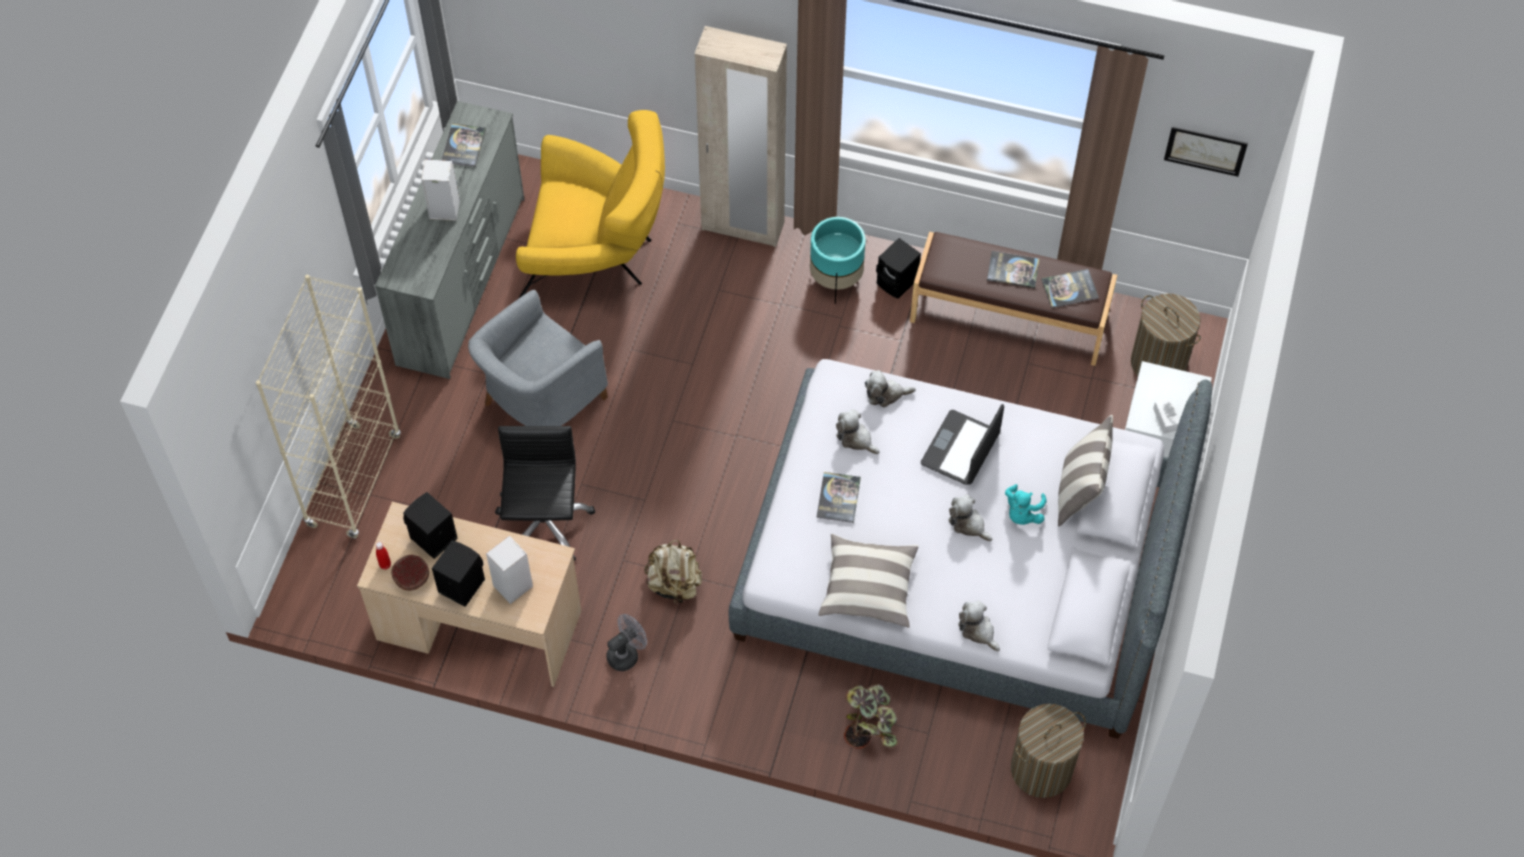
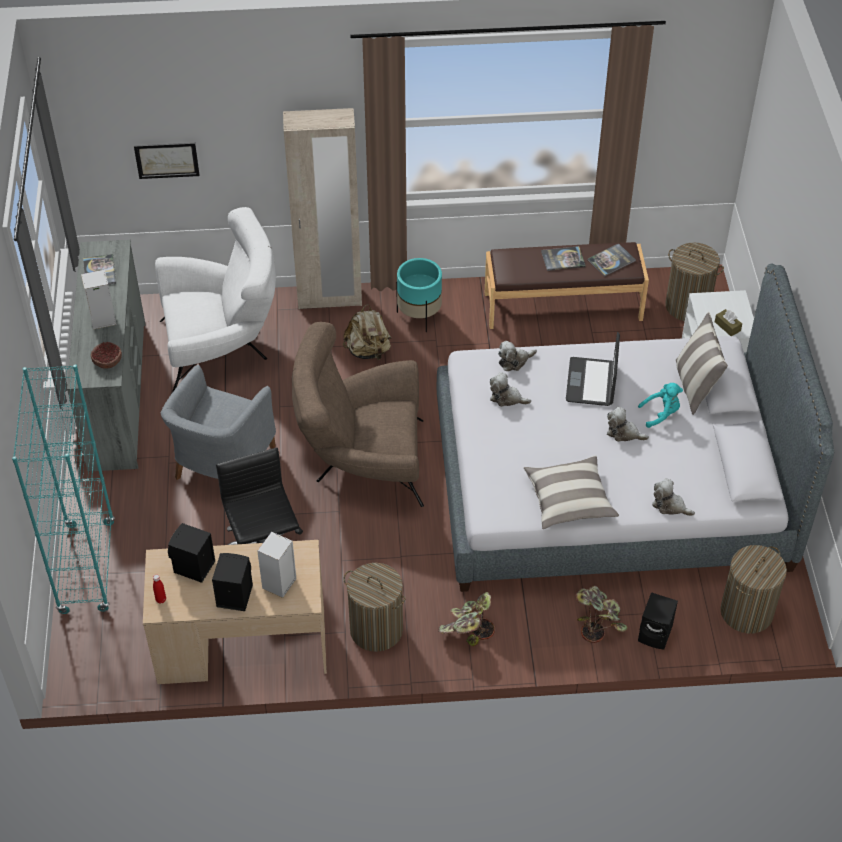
camera: 20 degrees left, 10 degrees down
(354, 481) = (87, 567): beige bookcase -> turquoise bookcase
(412, 577) = (188, 602): bowl -> bowl (108, 361)
(597, 254) = (222, 347): yellow armchair -> white armchair
(626, 654) = (376, 629): grey fan -> laundry basket
(674, 584) = (392, 565): beige backpack -> beige backpack (368, 351)
(693, 449) = (362, 463): none -> brown armchair
(722, 687) = (466, 630): none -> potted plant
(838, 498) = (513, 443): book -> none
(898, 283) = (467, 305): black speaker -> black speaker (656, 634)
(1022, 513) = (661, 414): turquoise plush toy -> turquoise plush toy turned 105 degrees counterclockwise
(1166, 419) = (727, 326): white tissue box -> brown tissue box
(1205, 150) = (697, 108): picture -> picture (167, 160)

